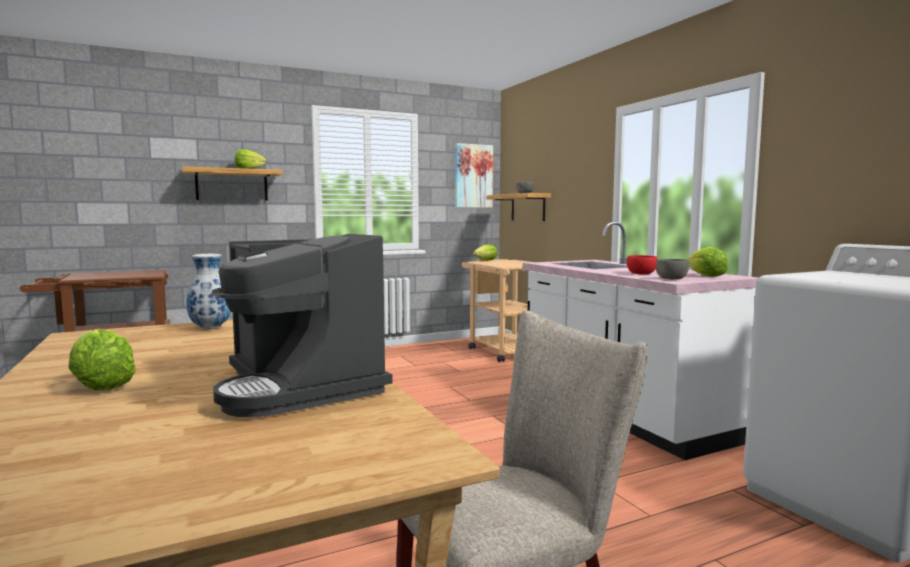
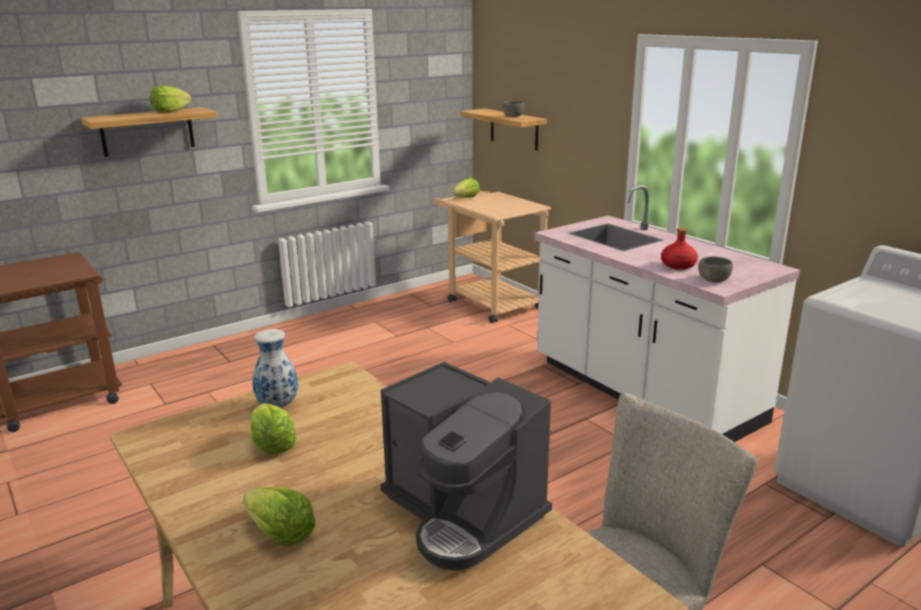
camera: 10 degrees left, 15 degrees up
(473, 176) = (441, 84): picture -> none
(641, 274) = (678, 265): red bowl -> red bottle
(705, 276) = (743, 267): lettuce -> lettuce (272, 445)

